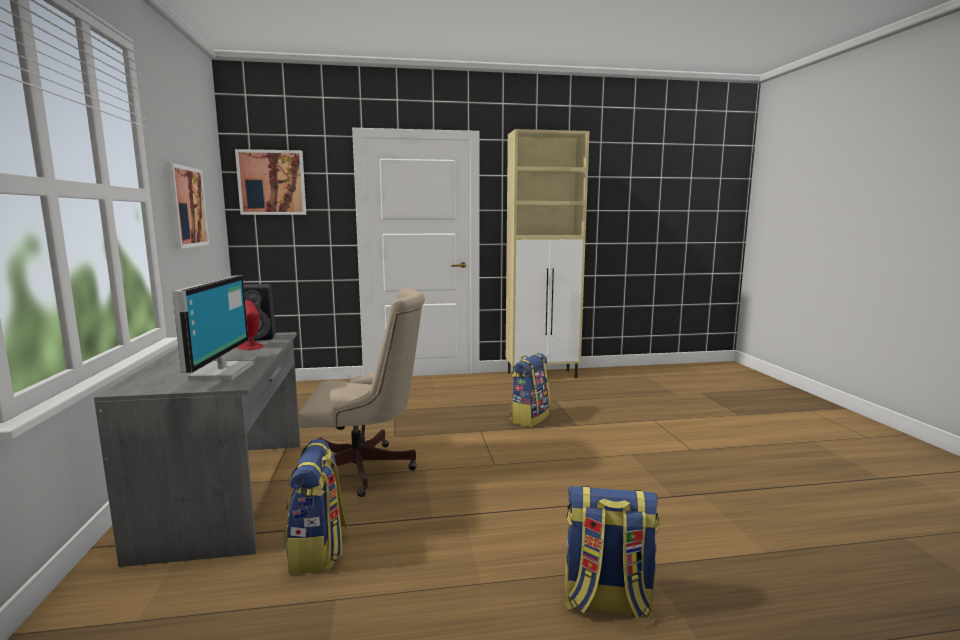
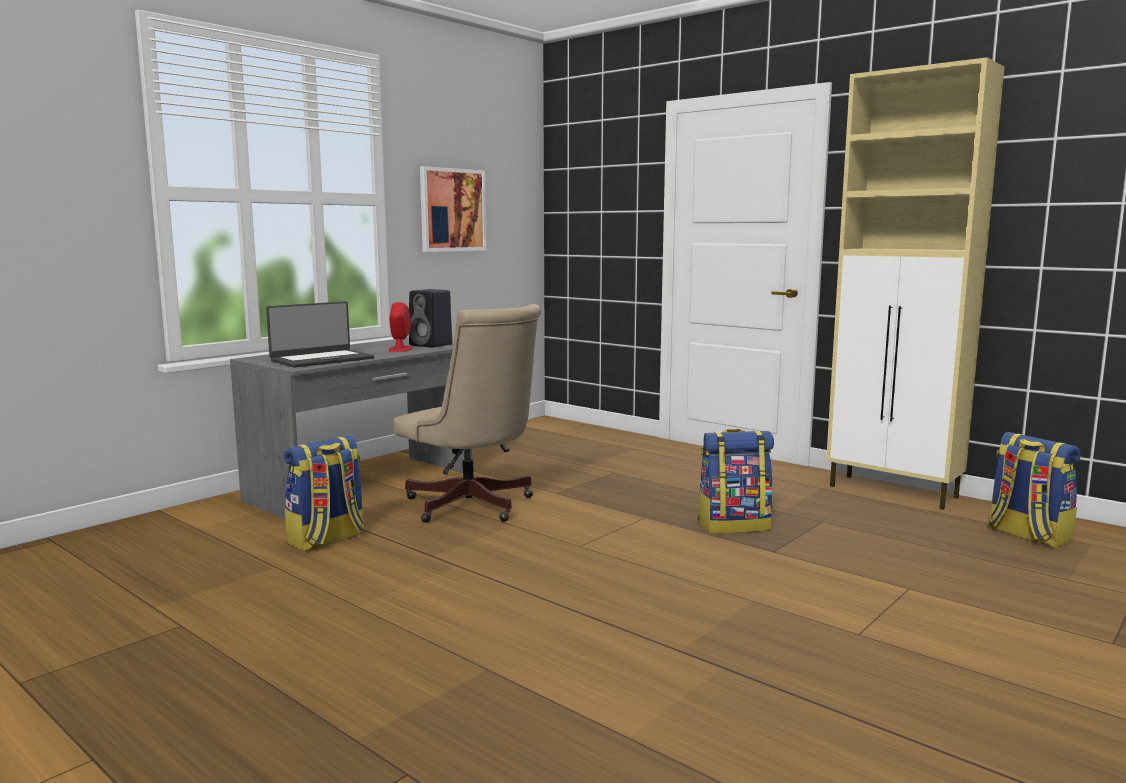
camera: 50 degrees right, 0 degrees up
(219, 372) = (321, 359): monitor -> laptop
(272, 182) = (584, 179): picture -> none
(606, 602) = (393, 665): backpack -> backpack (1027, 535)

